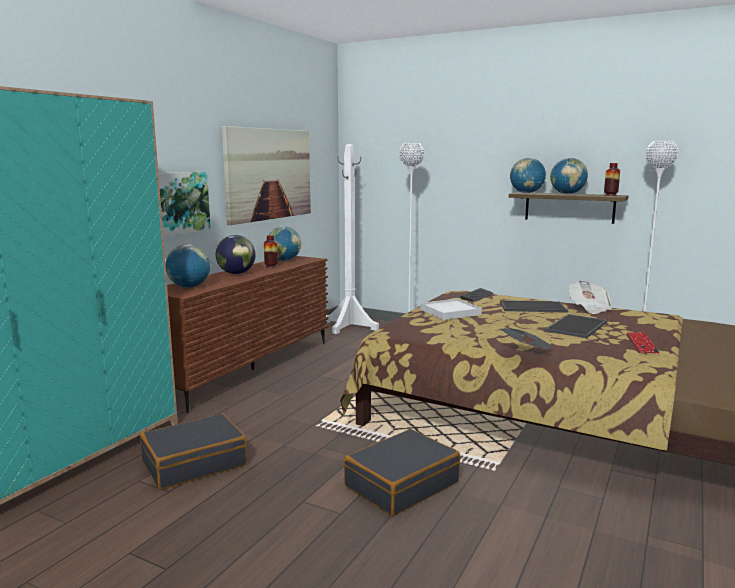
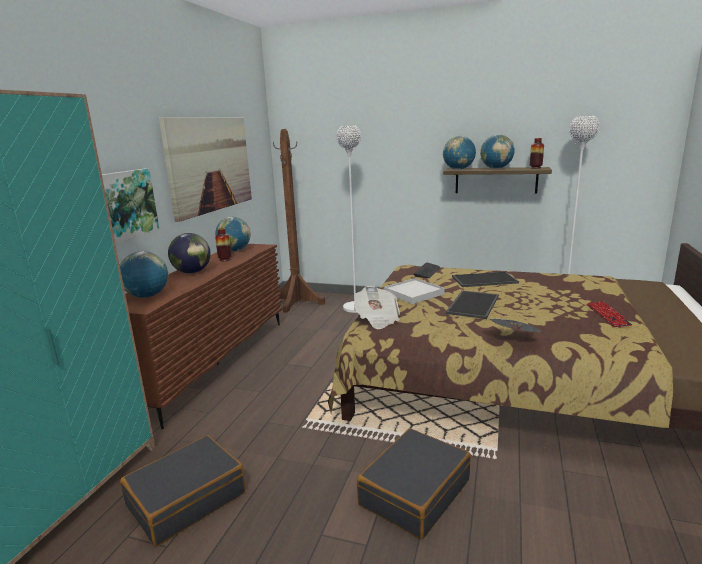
camera: 10 degrees left, 5 degrees up
(350, 325) = (297, 301): white clothes rack -> brown clothes rack
(575, 326) = (536, 299): tray -> tray (472, 304)
(589, 308) = (533, 276): newspaper -> newspaper (377, 319)

